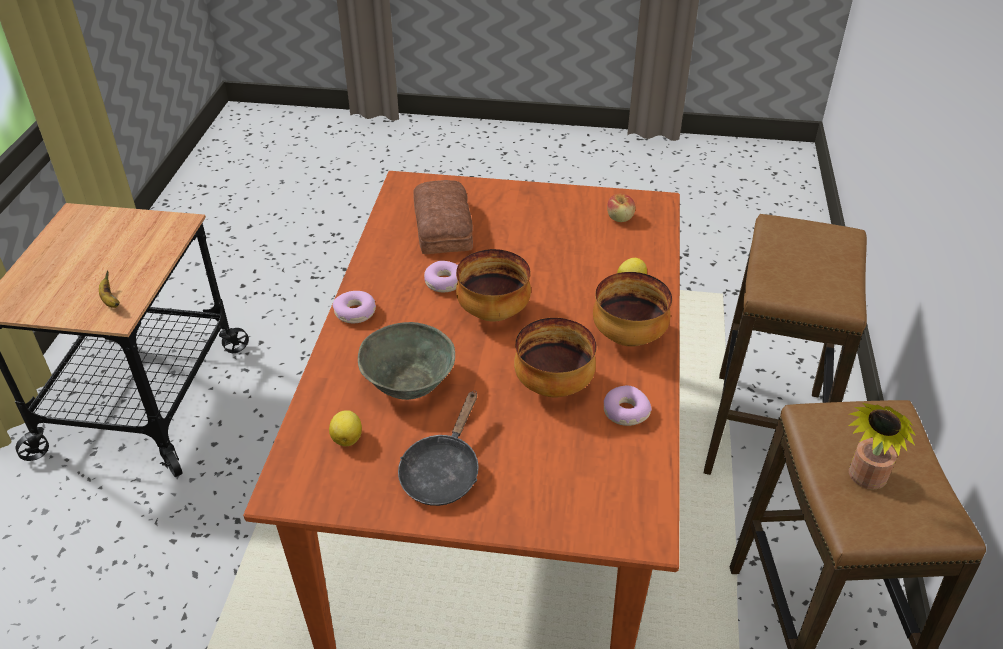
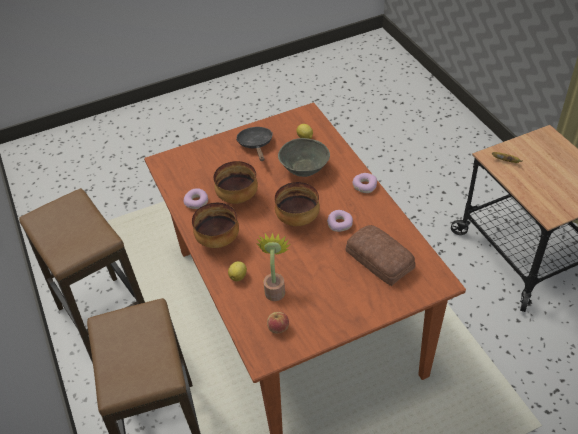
camera: 150 degrees right, 5 degrees up
(864, 480) = (75, 222): potted plant -> potted plant (275, 289)

